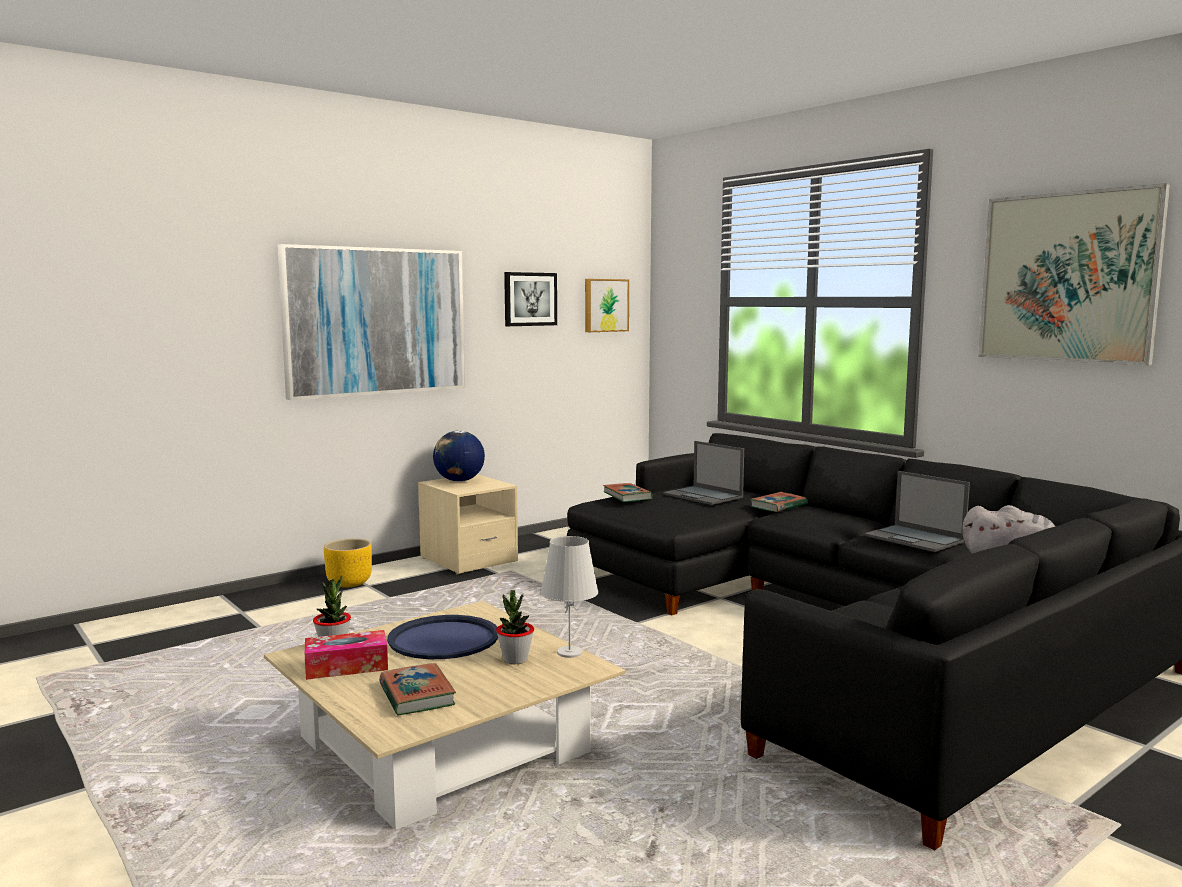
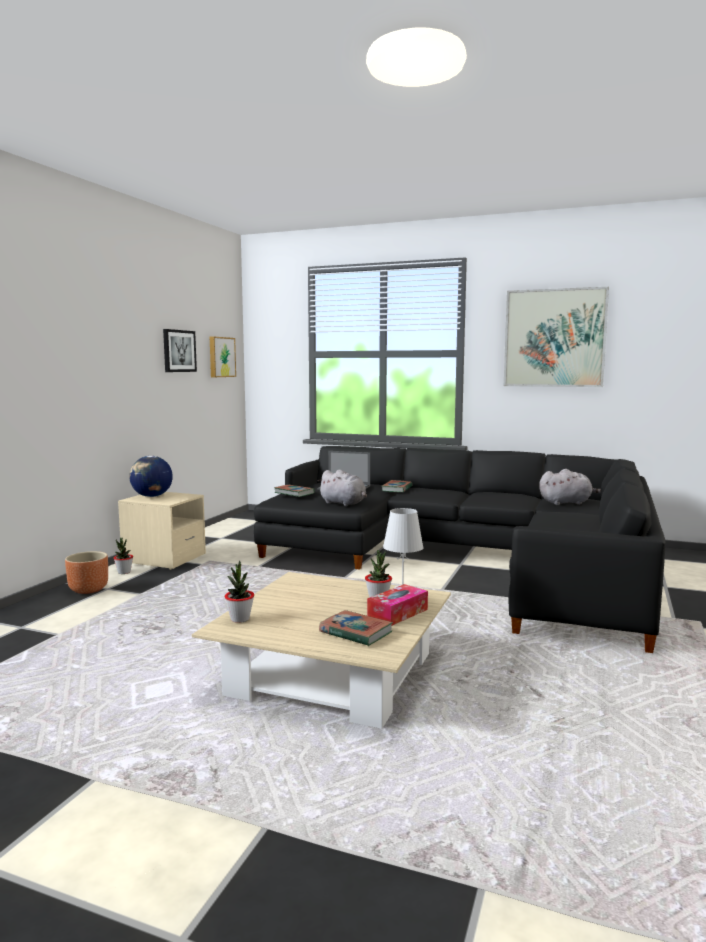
camera: 30 degrees left, 0 degrees up
(346, 666) = (273, 627): tissue box -> tissue box (397, 613)
(348, 583) = (88, 590): yellow planter -> brown planter
(375, 321) = (82, 366): picture -> none
(408, 569) = (124, 572): none -> potted plant
(444, 639) = (308, 598): blue tray -> none
(670, 519) = (344, 503): none -> grey plush toy
(916, 539) = (502, 497): laptop -> none

